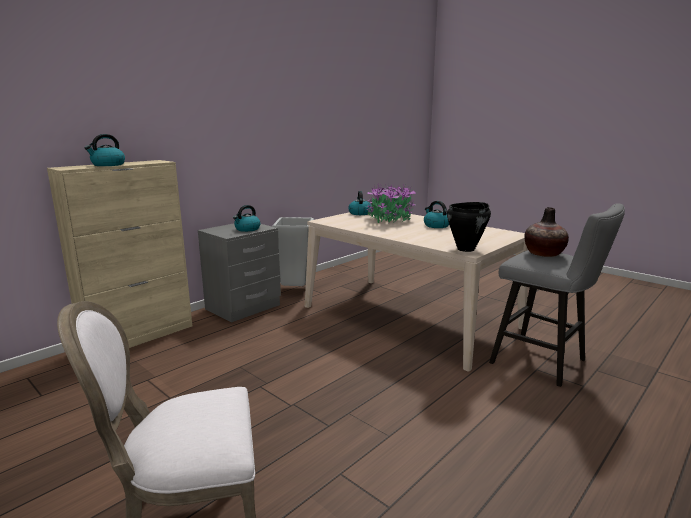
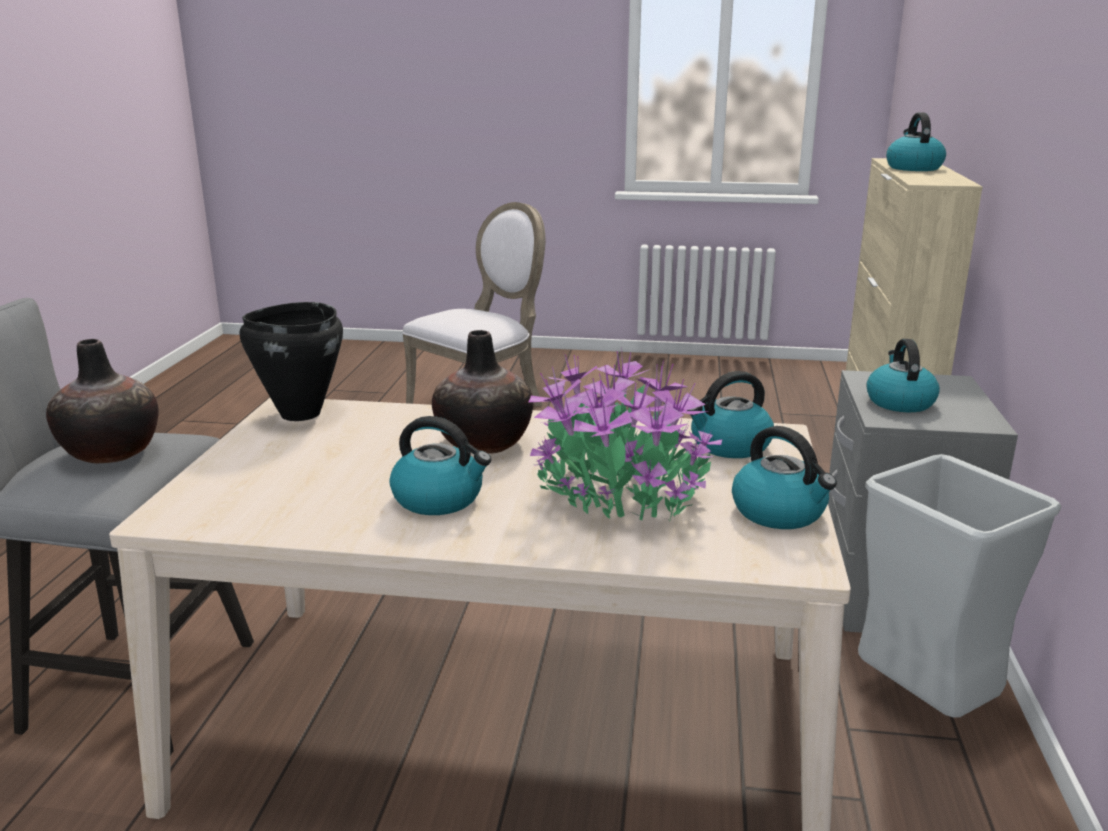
camera: 145 degrees right, 5 degrees up
(340, 221) = (729, 446): none -> kettle
(408, 232) = (484, 443): none -> vase

